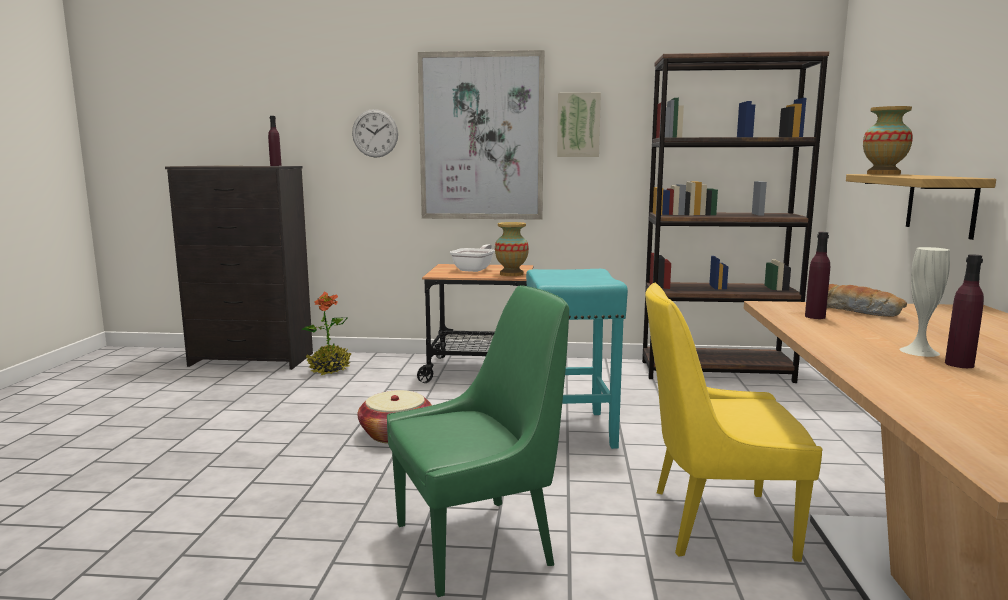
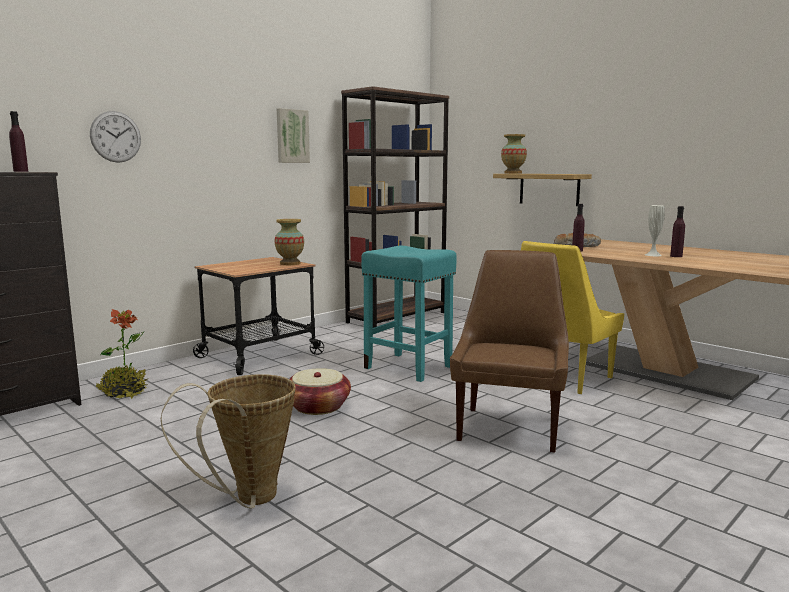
camera: 50 degrees left, 0 degrees up
(174, 482) = (248, 500): none -> basket
(475, 269) = (247, 265): frying pan -> none
(479, 543) = (509, 427): green chair -> brown chair
(481, 137) = (219, 144): picture -> none

